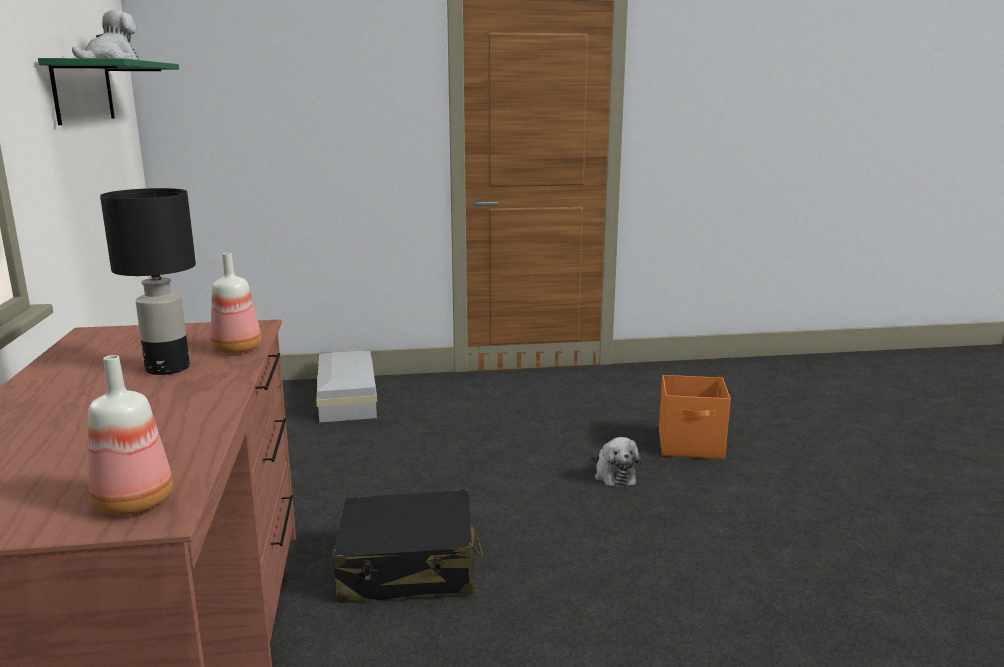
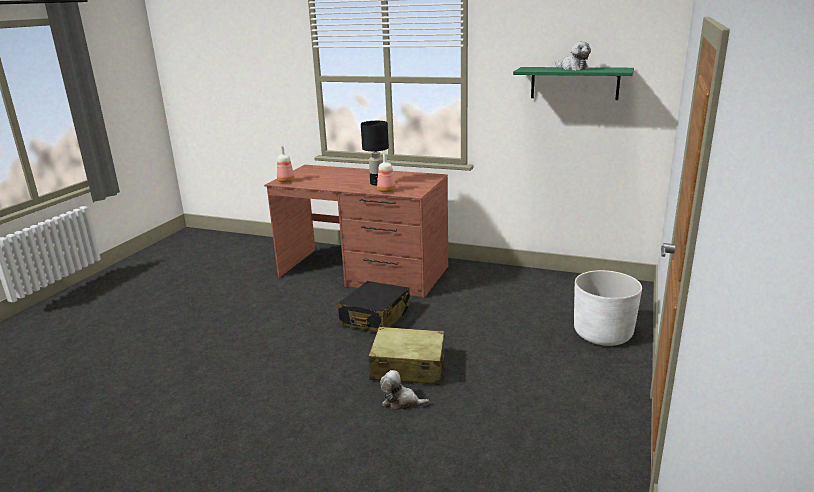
camera: 120 degrees right, 5 degrees up
(348, 398) = (602, 334): white storage box -> white planter
(537, 491) = (407, 367): none -> beige suitcase
(691, 445) = (412, 460): orange storage box -> none

